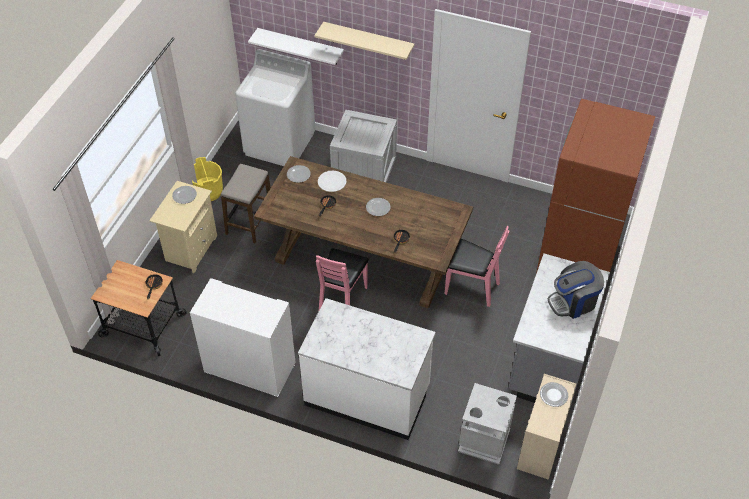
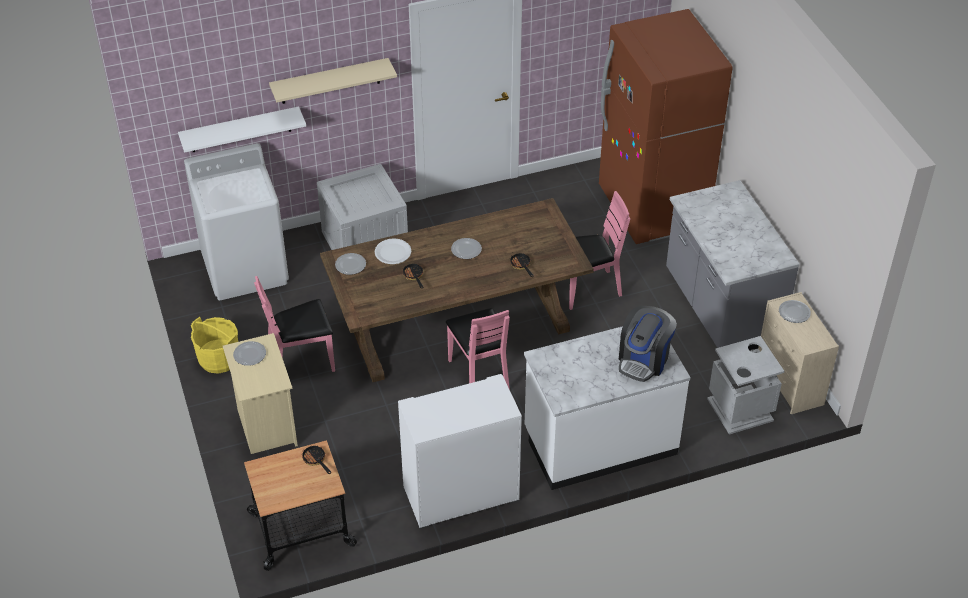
camera: 40 degrees left, 5 degrees down
(250, 222) = (301, 362): stool -> pink chair
(573, 302) = (739, 222): coffee machine -> coffee machine (644, 359)

